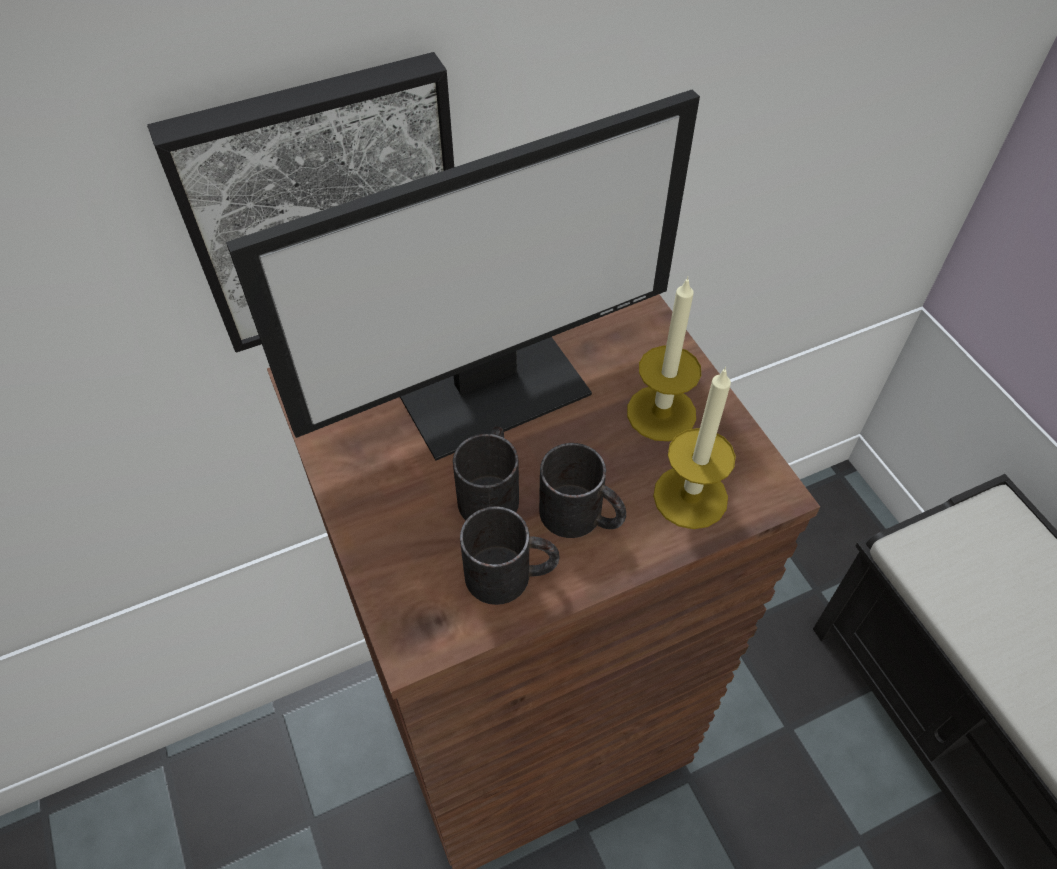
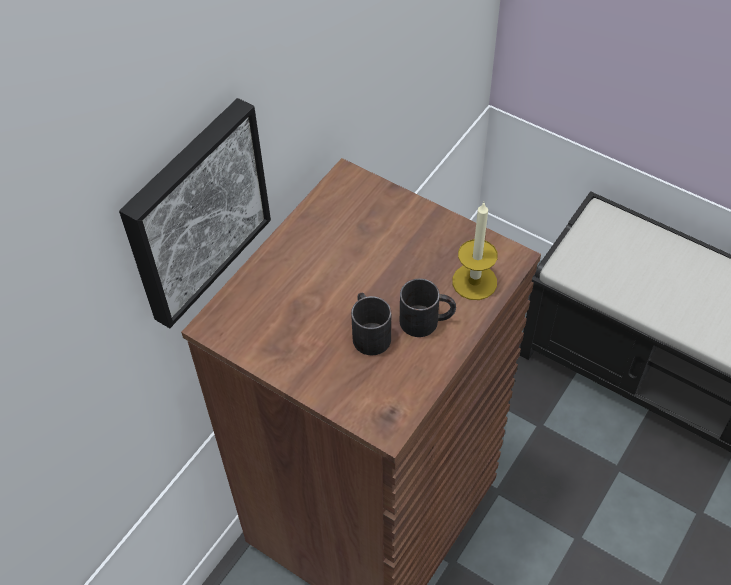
camera: 30 degrees left, 0 degrees up
(492, 386) = (325, 275): monitor -> none
(511, 575) = (412, 369): black mug -> none
(661, 413) = (429, 244): candle -> none

